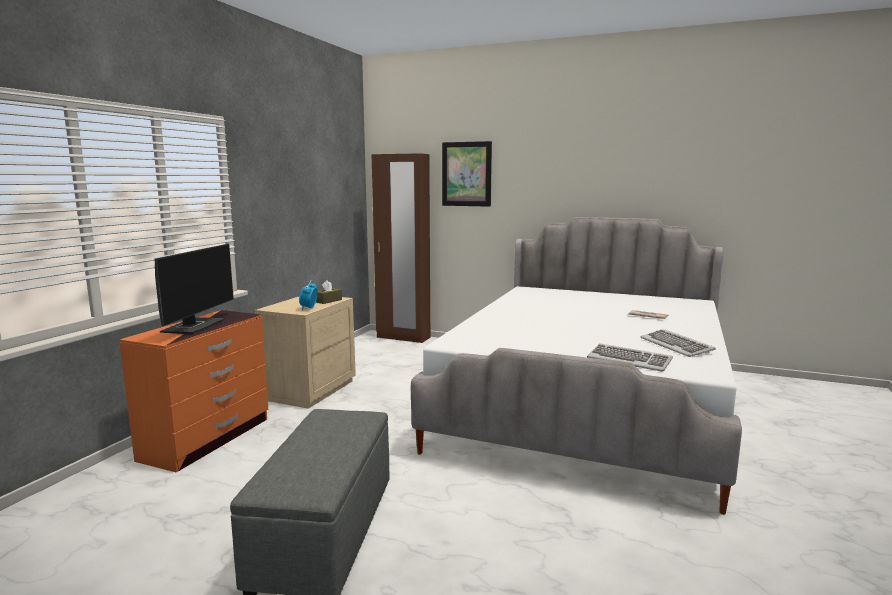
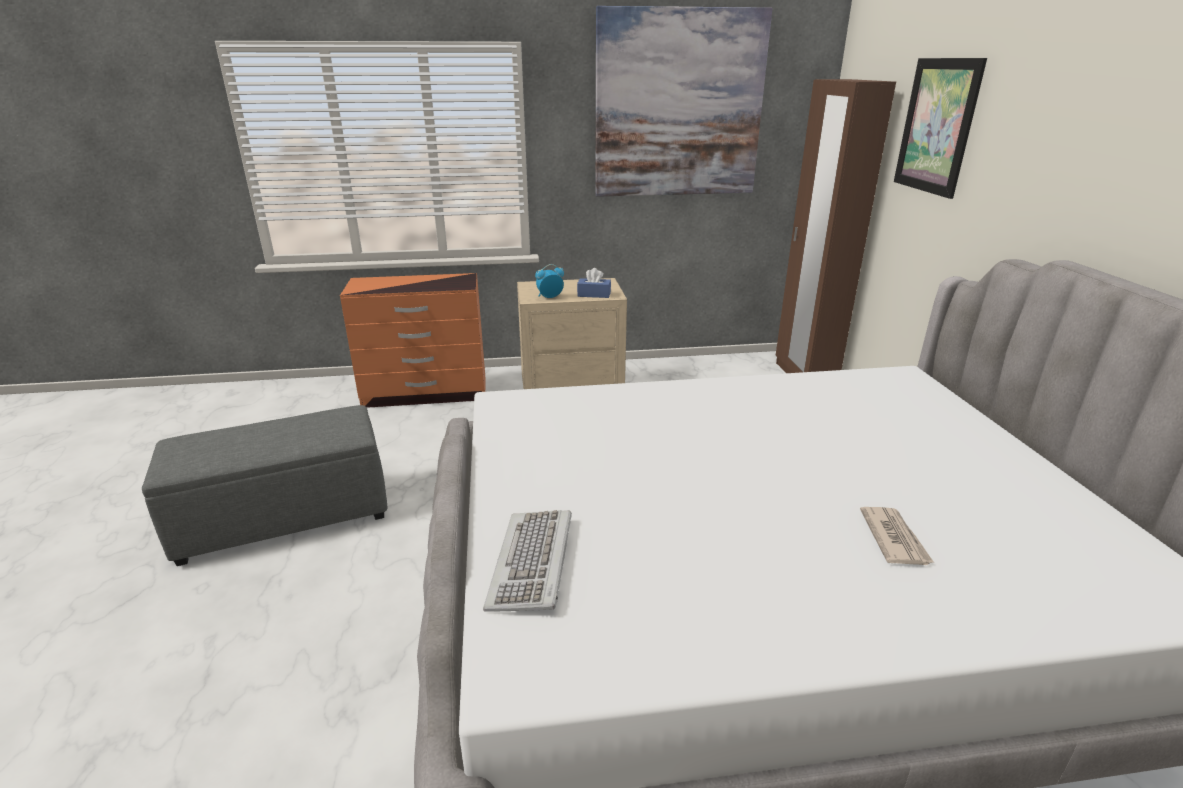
camera: 60 degrees right, 15 degrees up
(194, 326) = (407, 283): monitor -> none
(306, 169) = (679, 105): none -> picture
(328, 301) = (594, 294): brown tissue box -> blue tissue box
(676, 346) = (685, 610): keyboard -> none

